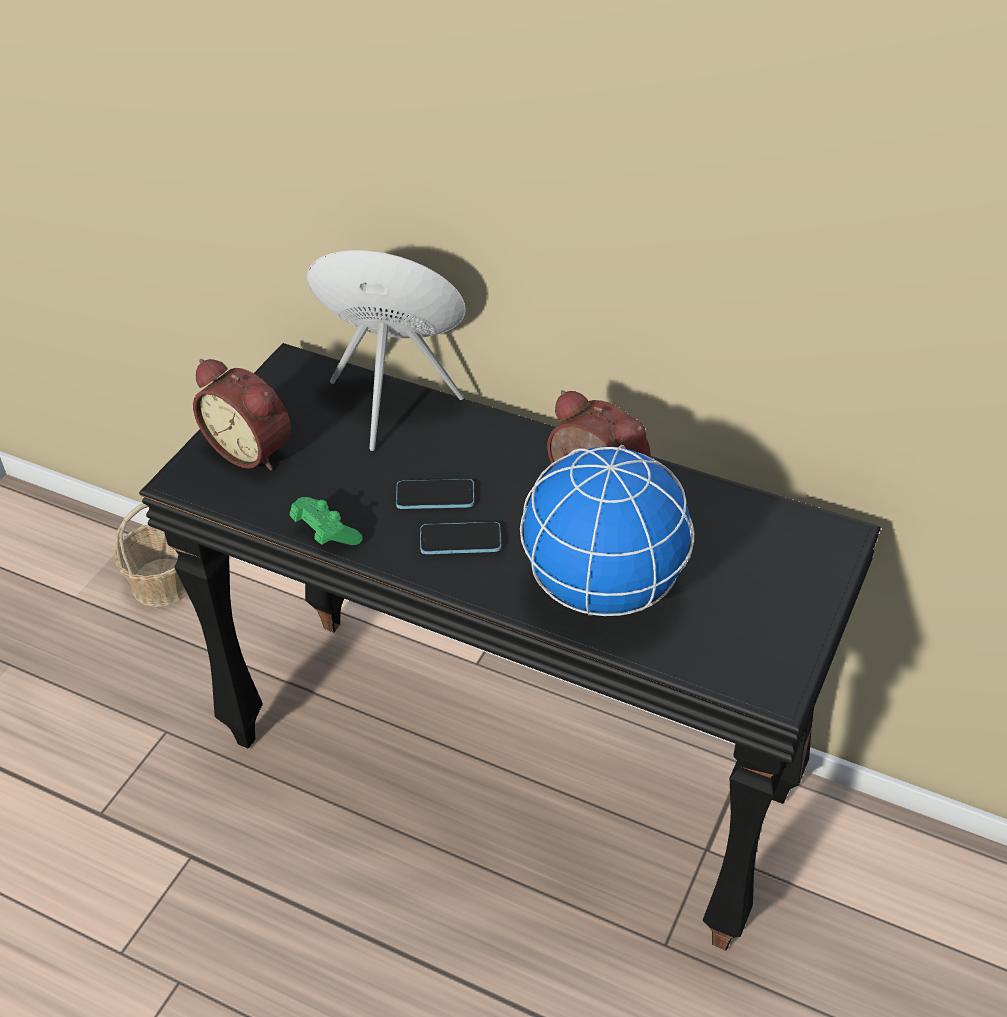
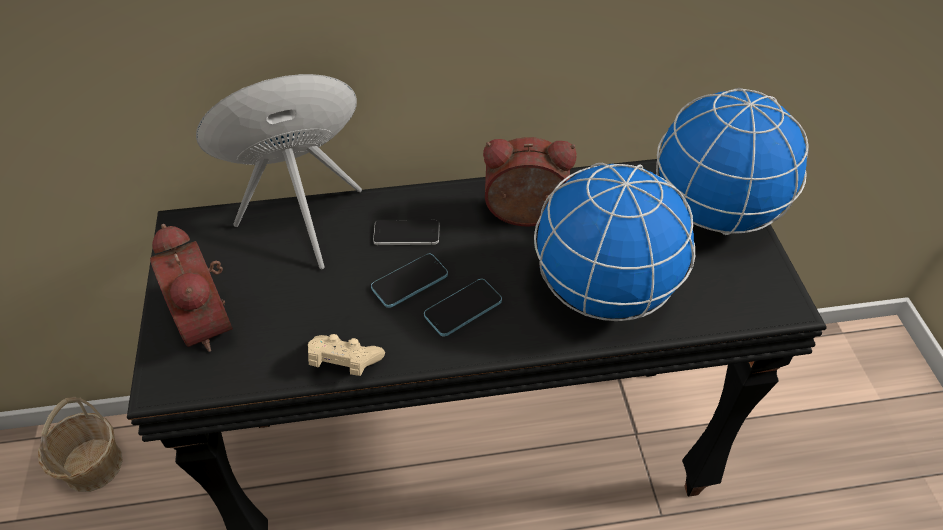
camera: 35 degrees left, 5 degrees up
(252, 449) = (211, 319): alarm clock -> alarm clock turned 60 degrees clockwise
(325, 533) = (344, 362): green game controller -> beige game controller
(469, 454) = (406, 233): none -> phone
(792, 574) = (713, 212): none -> globe

